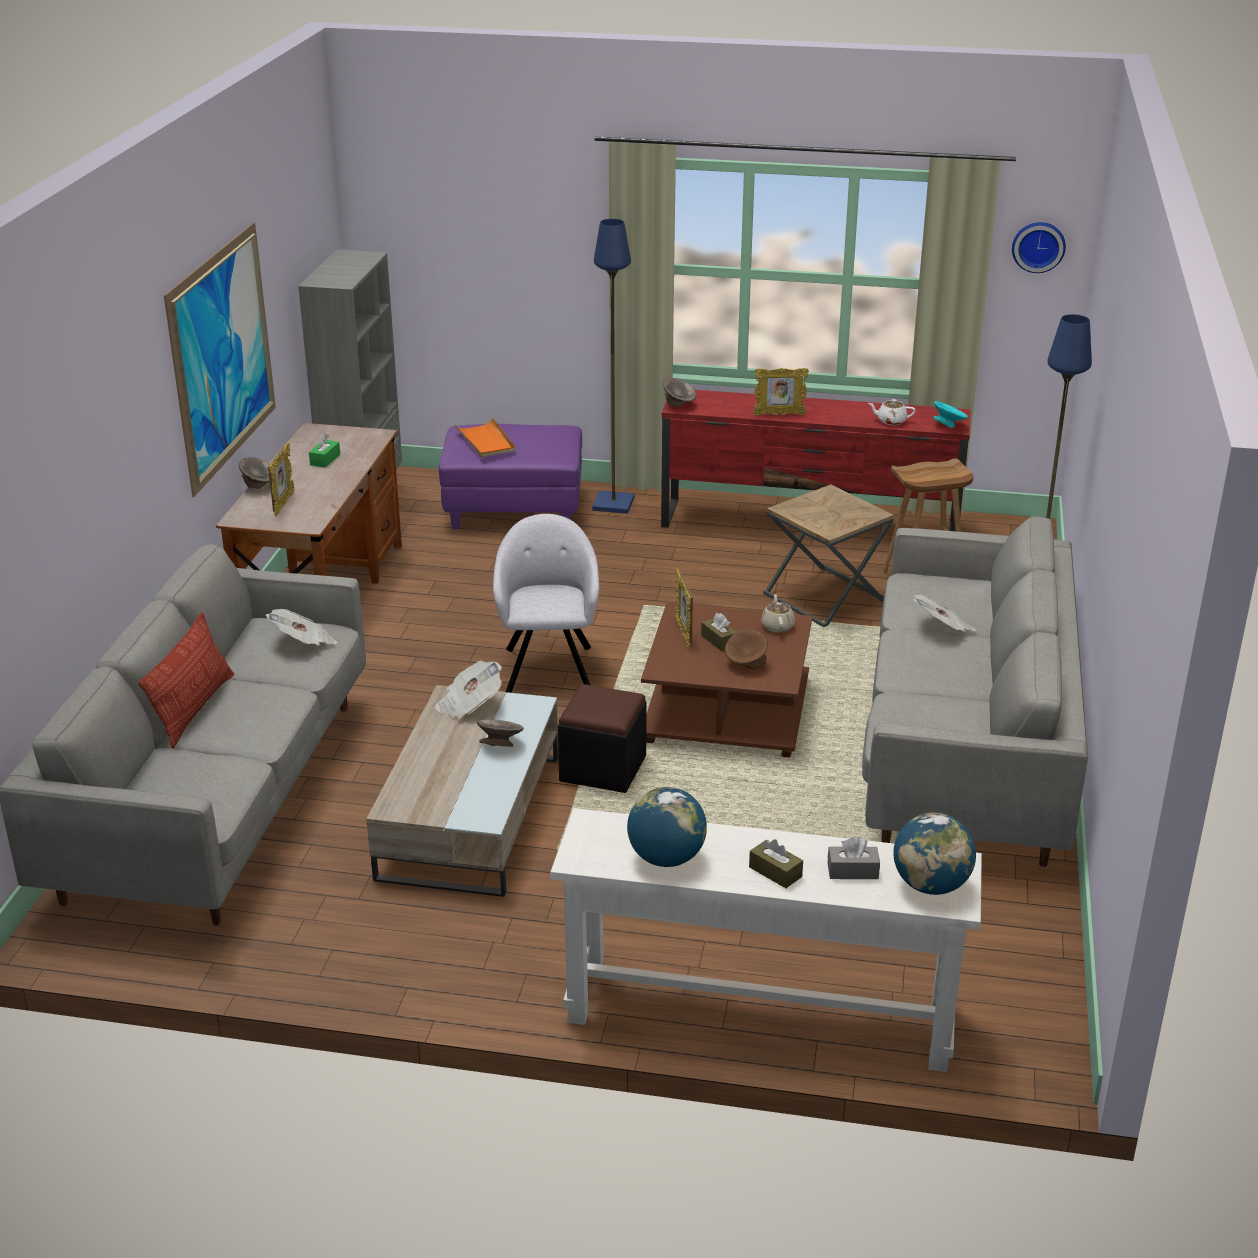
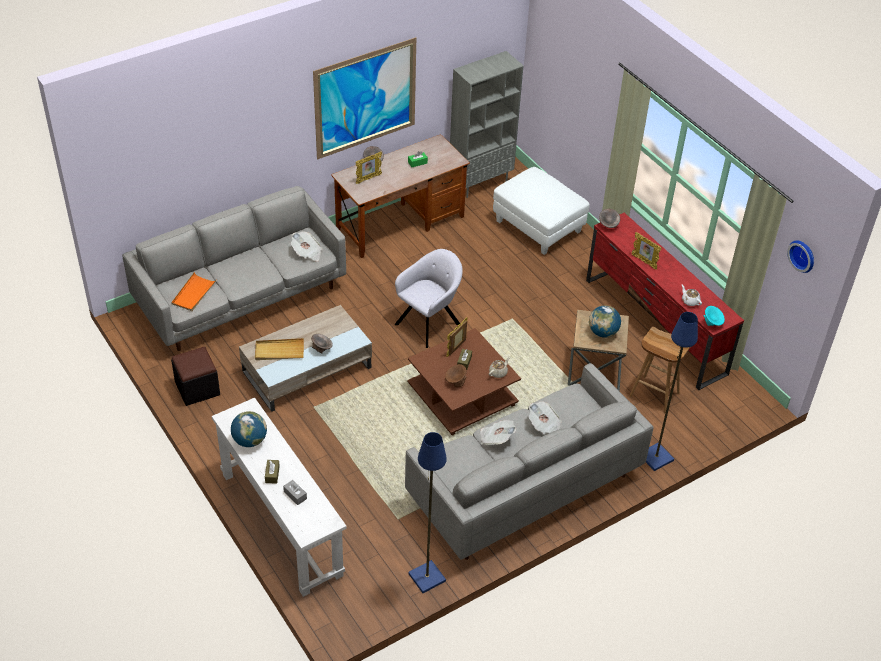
camera: 45 degrees right, 15 degrees up
(194, 709) = (234, 258): pillow -> none
(441, 785) = (279, 351): none -> beige tray
(469, 705) = (337, 323): newspaper -> newspaper (496, 438)
(486, 441) = (529, 187): orange tray -> orange tray (193, 293)
(514, 509) = (538, 227): purple ottoman -> white ottoman
(603, 768) = (379, 385): black ottoman -> black ottoman (197, 388)
(614, 504) = (585, 253): blue floor lamp -> blue floor lamp (427, 578)
(931, 885) = (309, 522): globe -> globe (603, 332)

